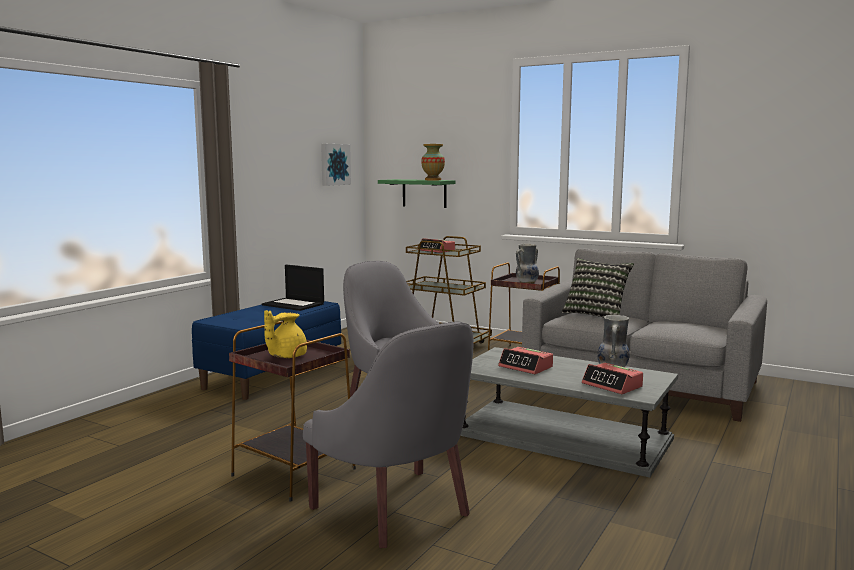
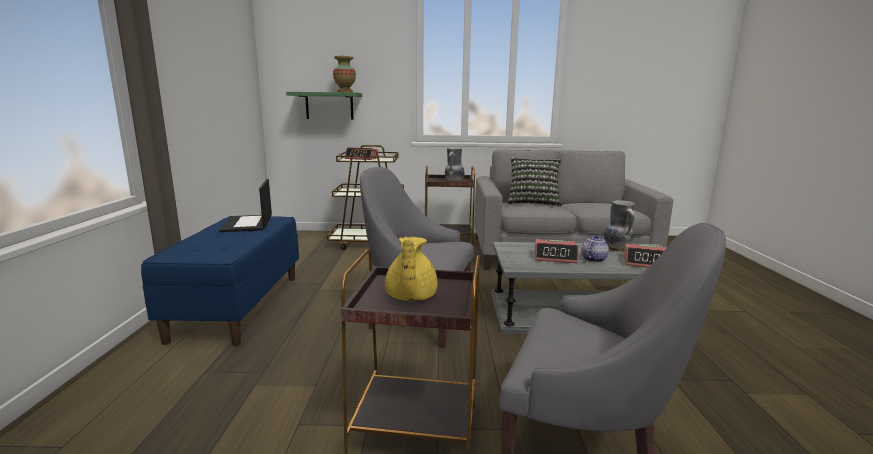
camera: 30 degrees left, 5 degrees up
(294, 304) = (248, 224): laptop -> laptop turned 75 degrees clockwise
(334, 164) = (238, 73): picture -> none
(562, 374) = (593, 259): none -> teapot

